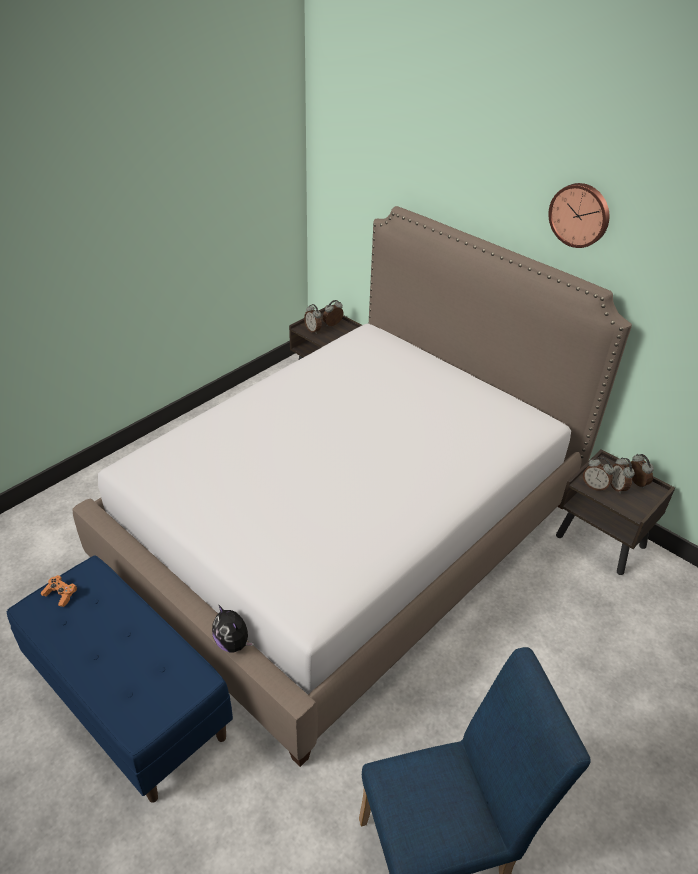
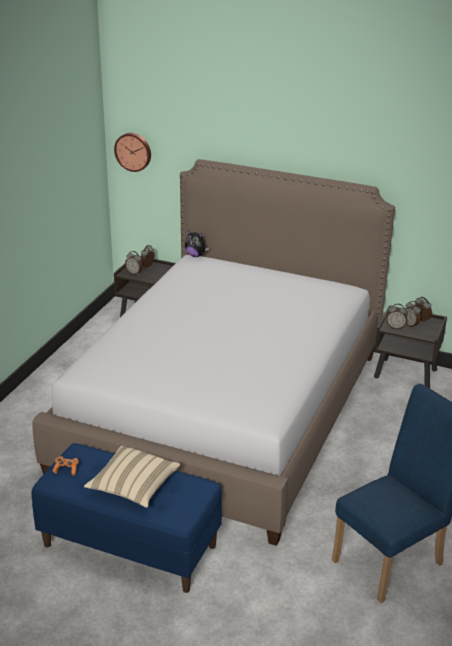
camera: 20 degrees left, 10 degrees down
(117, 649) = (133, 487): none -> beige pillow
(234, 643) = (213, 463): plush toy -> plush toy (196, 255)
(580, 214) = (343, 140): wall clock -> wall clock (133, 151)

